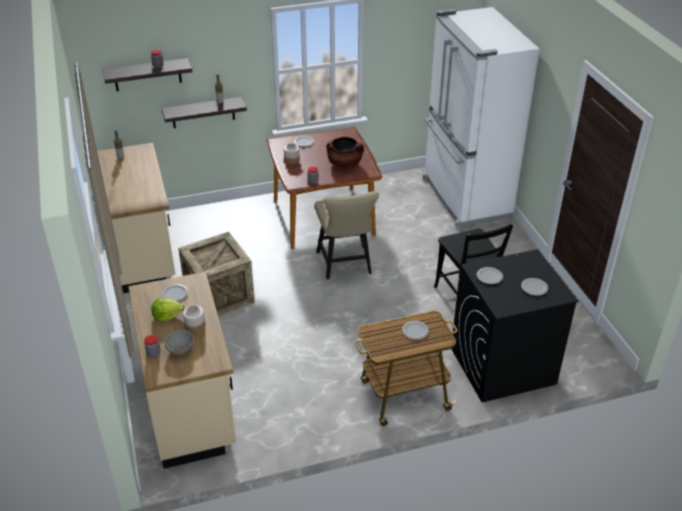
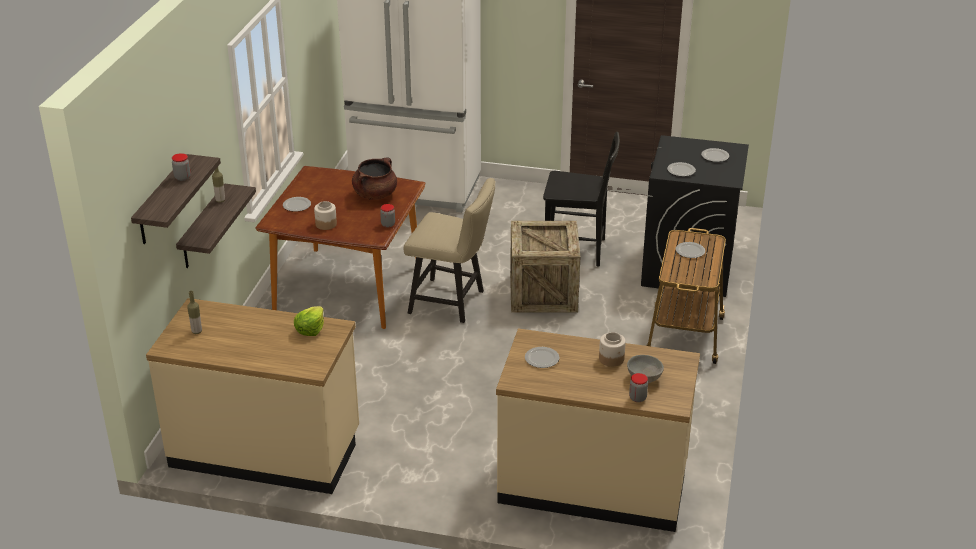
camera: 60 degrees left, 5 degrees down
(167, 315) = (577, 373): lettuce -> lettuce (310, 329)
(219, 295) = (417, 409): crate -> crate (543, 293)

